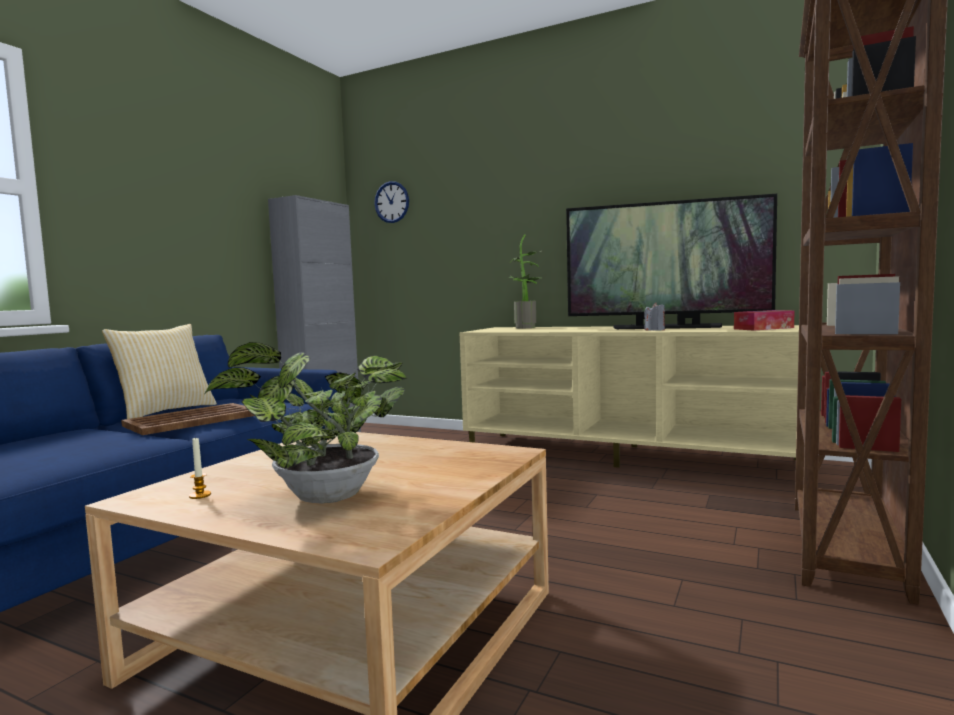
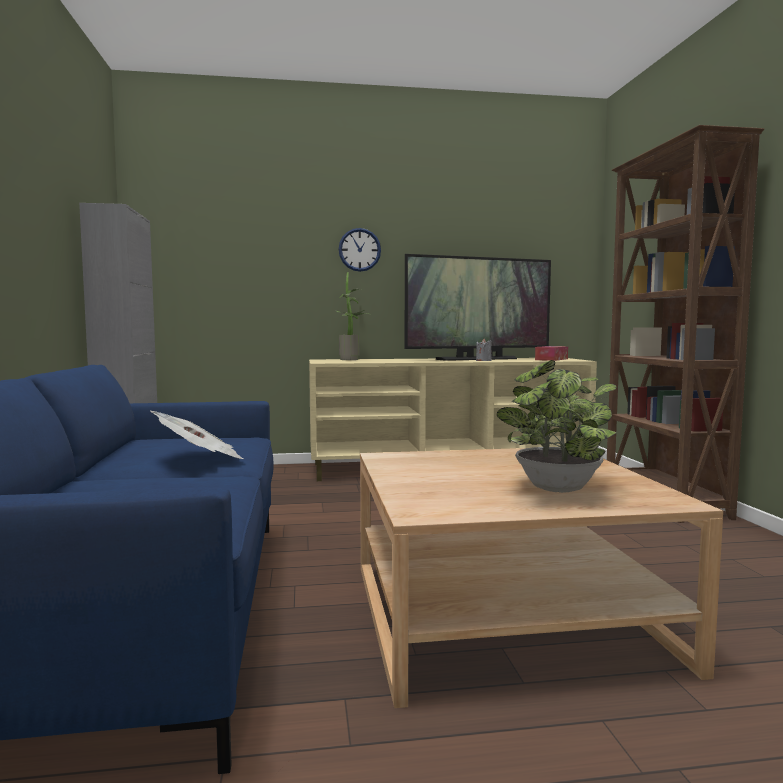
camera: 35 degrees left, 0 degrees up
(165, 411) = (117, 456): pillow -> none
(193, 420) = (200, 459): brown tray -> newspaper
(200, 495) = (464, 503): candle -> none
(392, 202) = (184, 223): wall clock -> wall clock (359, 250)

